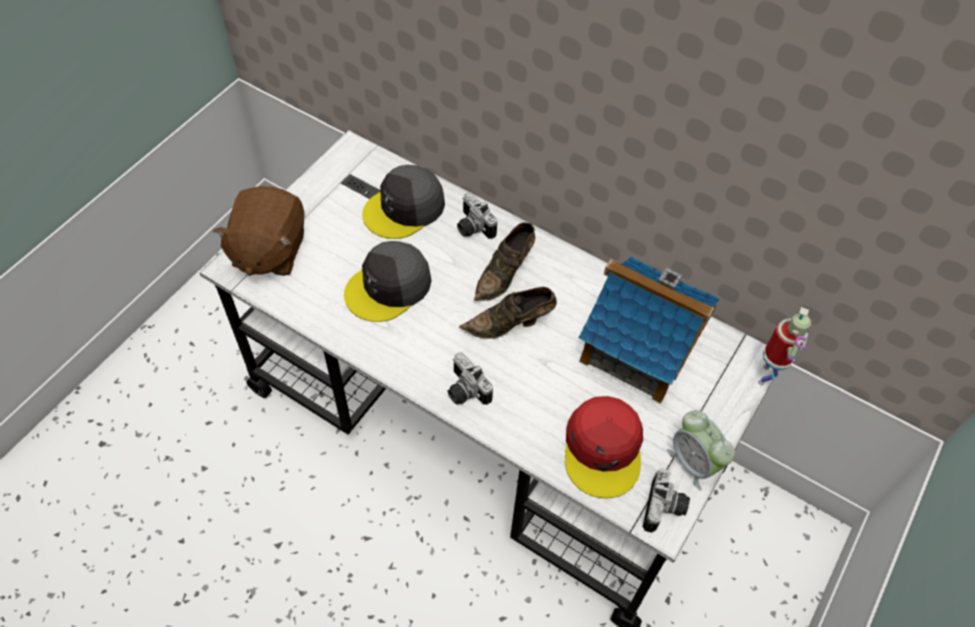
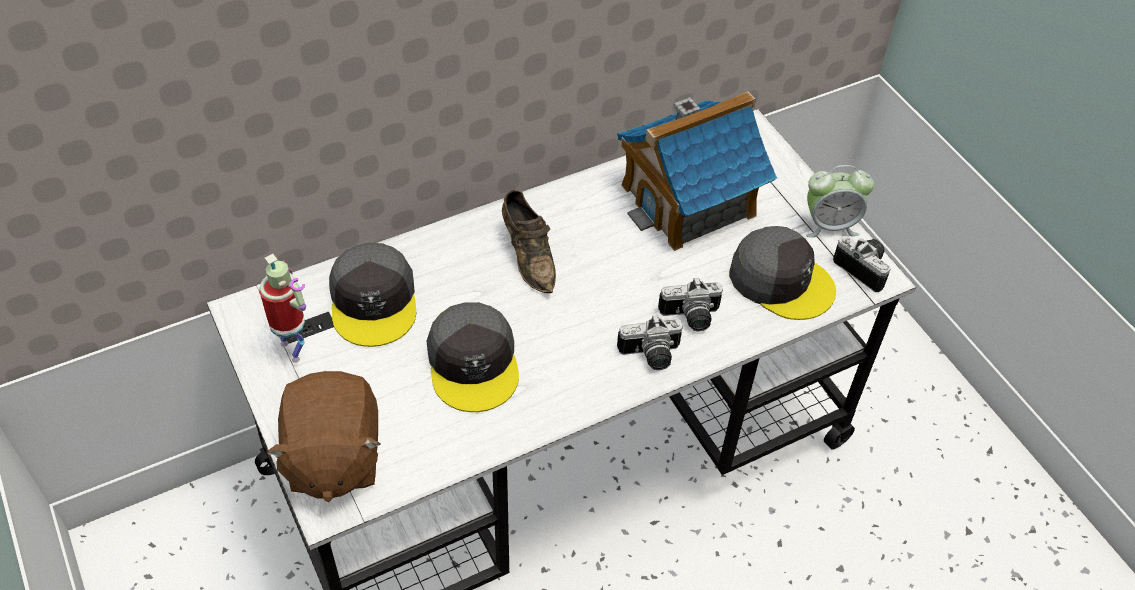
camera: 60 degrees left, 5 degrees down
(268, 251) = (332, 458): brown plush toy -> brown plush toy turned 45 degrees clockwise
(472, 227) = (447, 255): camera -> camera (691, 318)
(511, 324) = (595, 282): brown shoe -> none
(603, 449) = (781, 280): red cap -> grey cap
(767, 376) = (772, 132): toy robot -> toy robot (295, 349)

